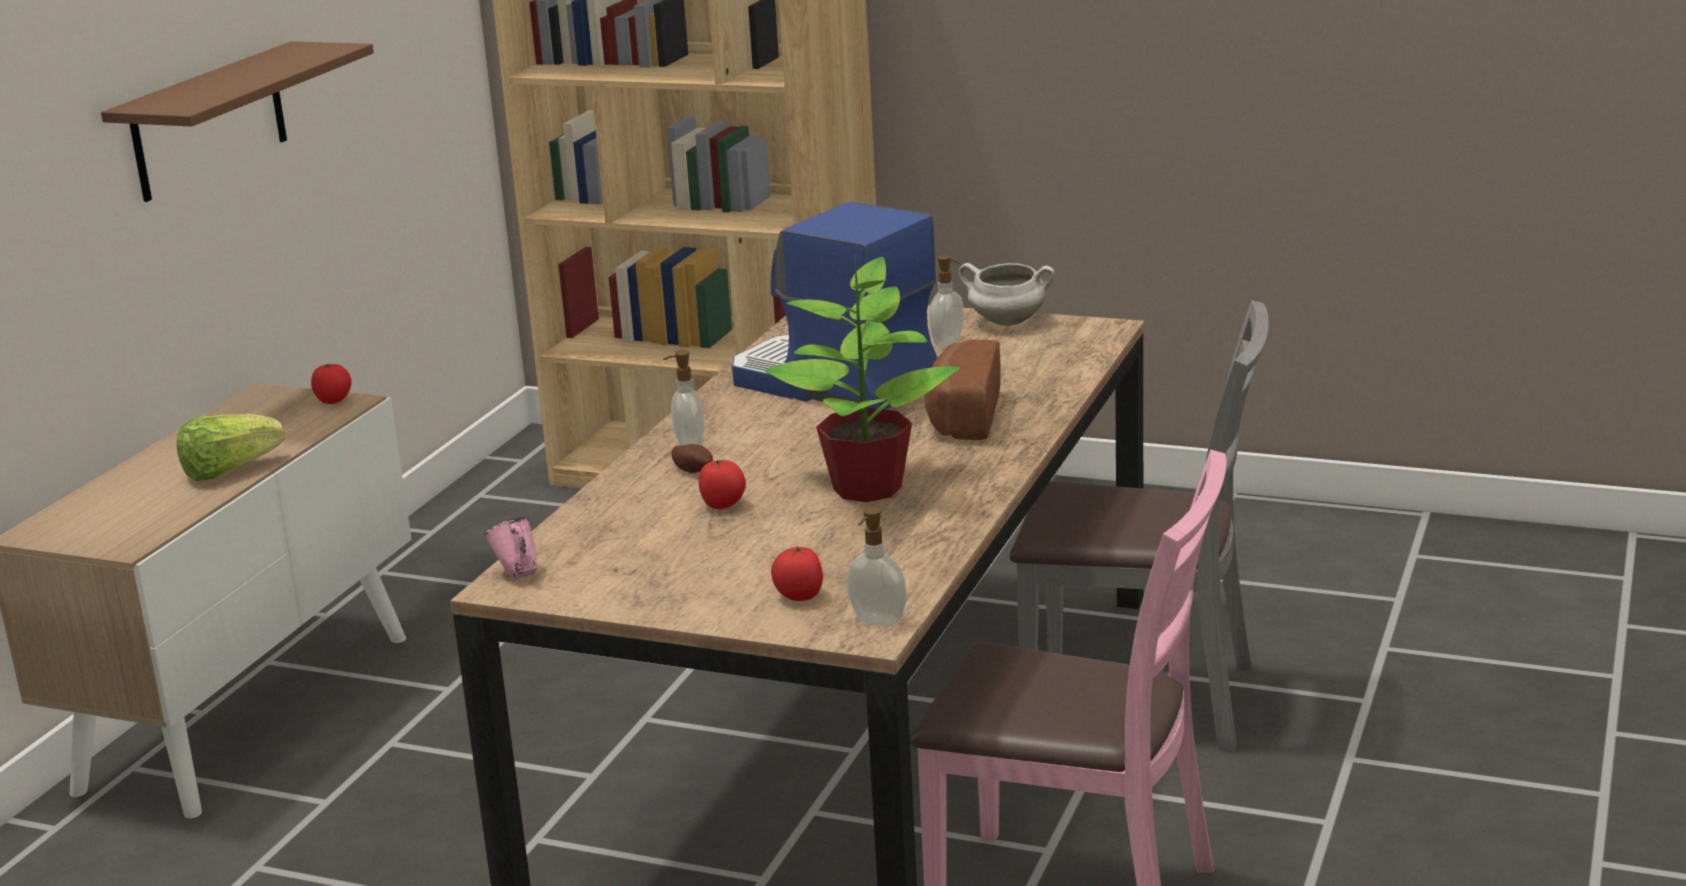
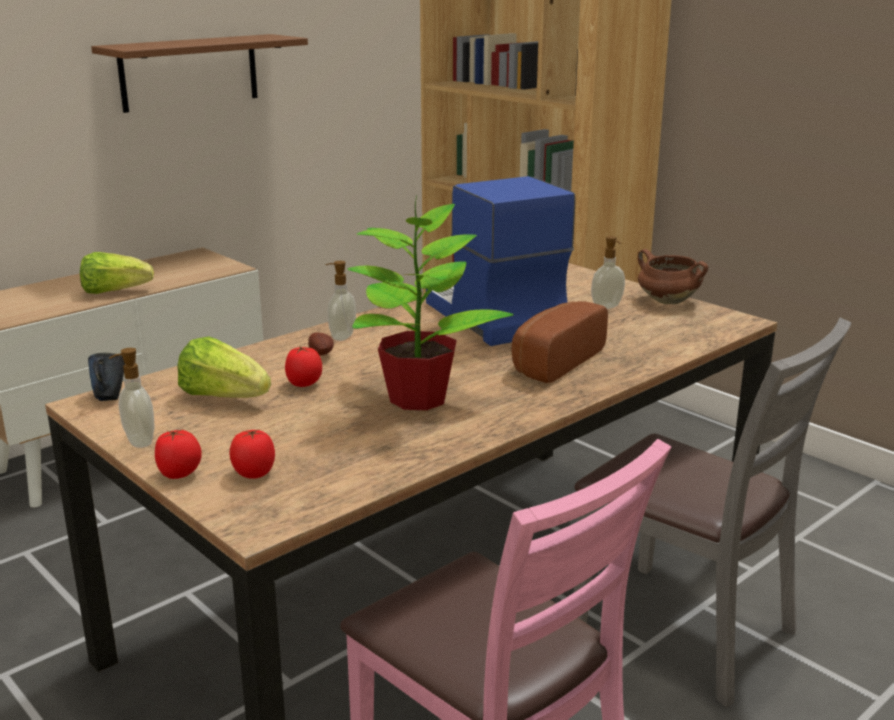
camera: 25 degrees right, 0 degrees up
(334, 401) = (224, 265): tomato -> tomato (180, 474)
(517, 574) = (109, 397): pink mug -> blue mug
(652, 540) = (223, 397): none -> lettuce
(877, 622) = (278, 515): soap dispenser -> soap dispenser (138, 442)
(1006, 322) = (667, 301): white cooking pot -> brown cooking pot

